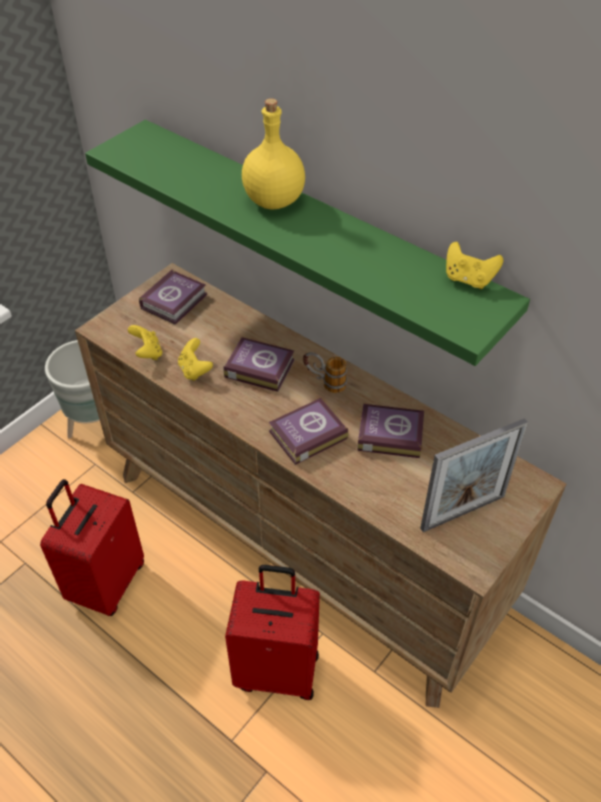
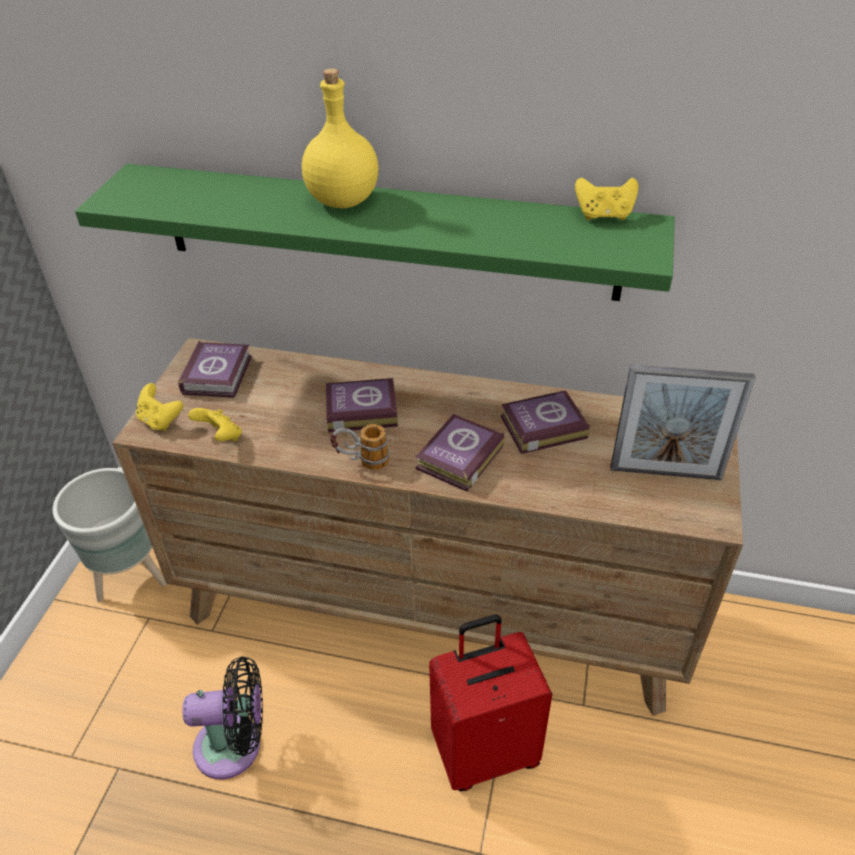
camera: 25 degrees left, 5 degrees down
(106, 583) = (235, 746): red suitcase -> black fan
(195, 370) = (289, 436): yellow game controller -> yellow game controller (160, 420)
(324, 383) = (441, 401): mug -> mug (361, 462)
(463, 512) = (665, 473): picture frame -> picture frame turned 60 degrees clockwise

